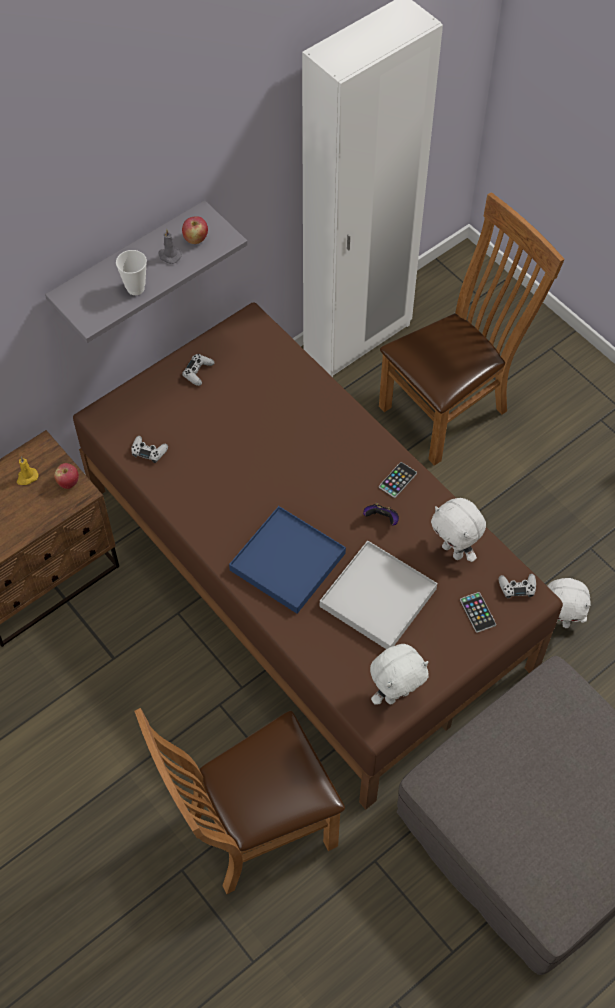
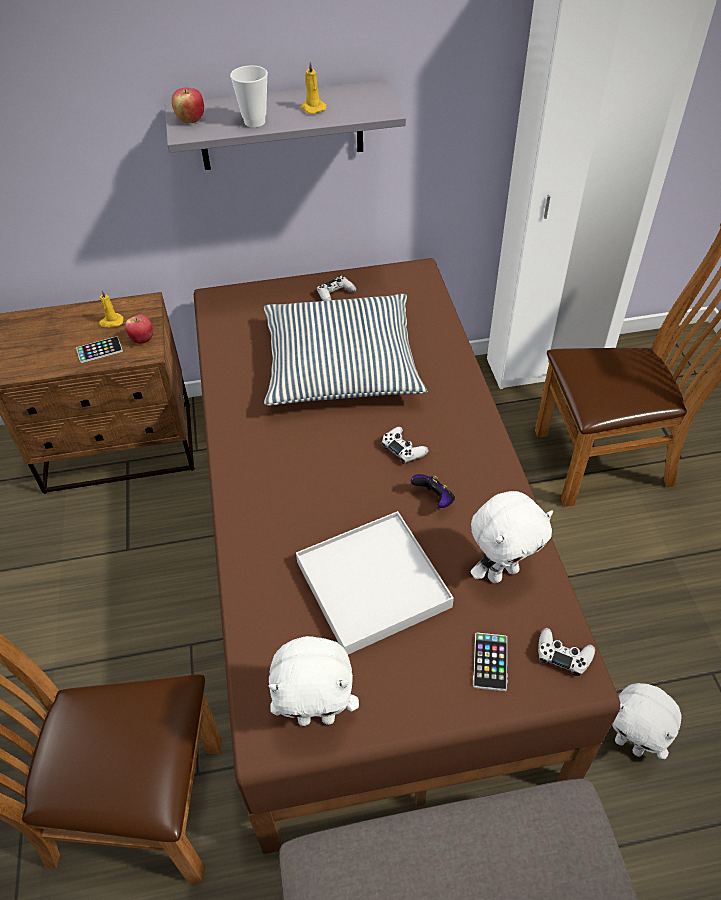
camera: 30 degrees right, 10 degrees down
(149, 451) = (236, 341): white game controller -> white game controller (403, 449)
(169, 256) = (312, 108): grey candle -> yellow candle
(195, 239) = (351, 103): apple -> apple (190, 120)
(246, 437) = (341, 364): none -> pillow
(287, 562) = (296, 499): blue tray -> none
(397, 480) = (479, 466): phone -> phone (99, 350)
(453, 551) = (502, 572): white plush toy -> white plush toy turned 105 degrees counterclockwise

